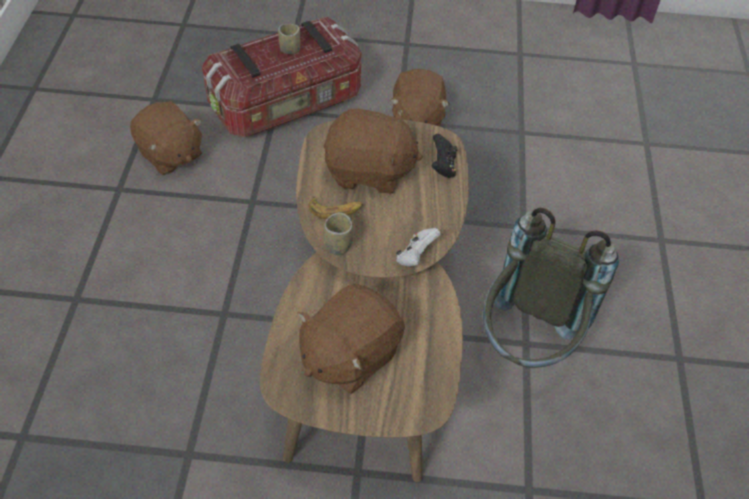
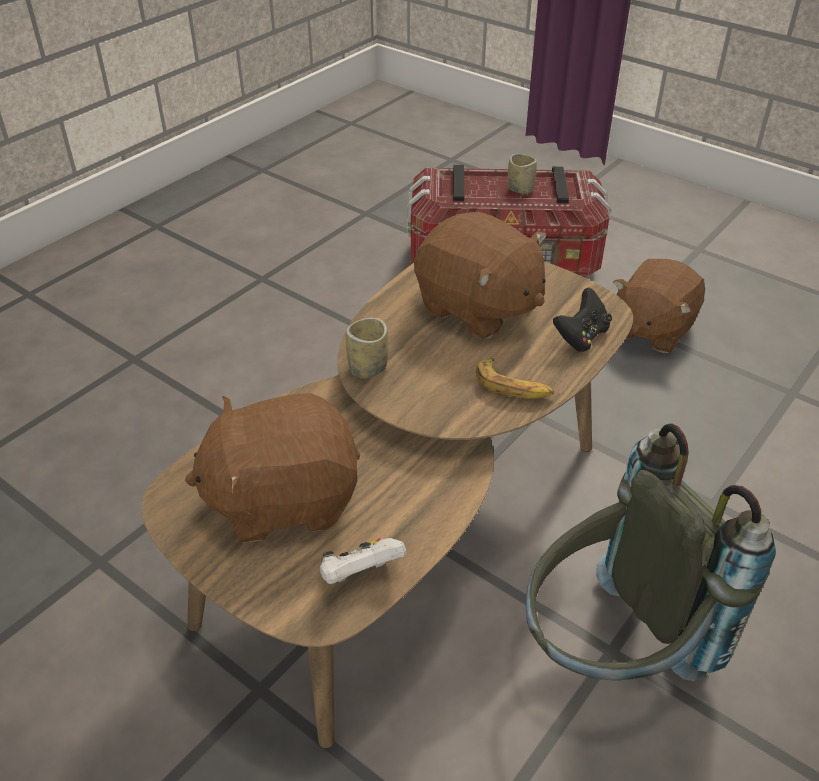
camera: 35 degrees right, 10 degrees down
(170, 155) = (338, 266): brown plush toy -> none
(336, 210) = (400, 331): banana -> banana (513, 387)
(415, 256) = (454, 419): white game controller -> white game controller (360, 575)

